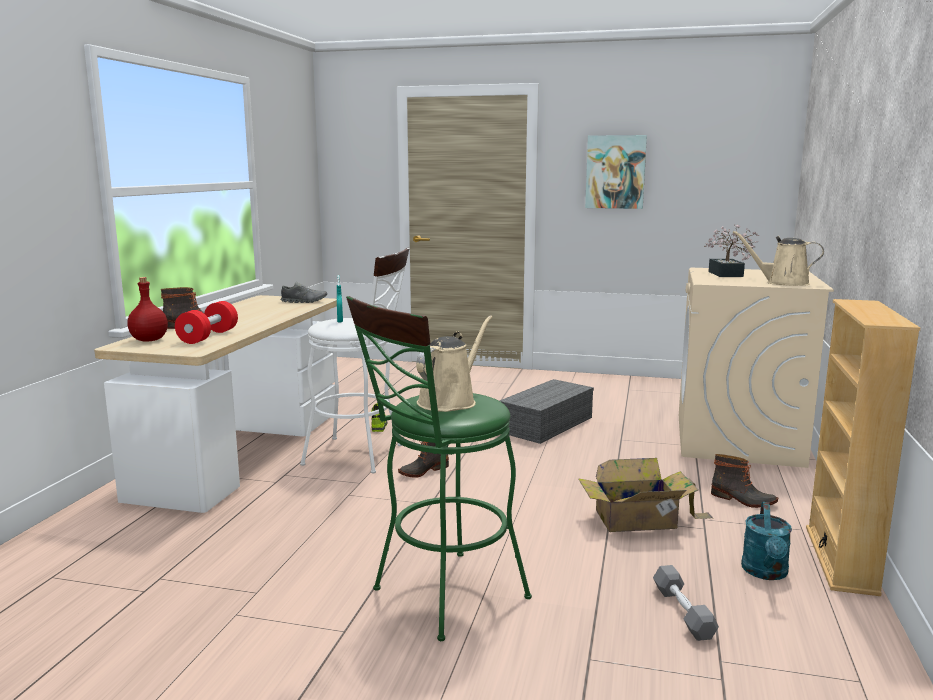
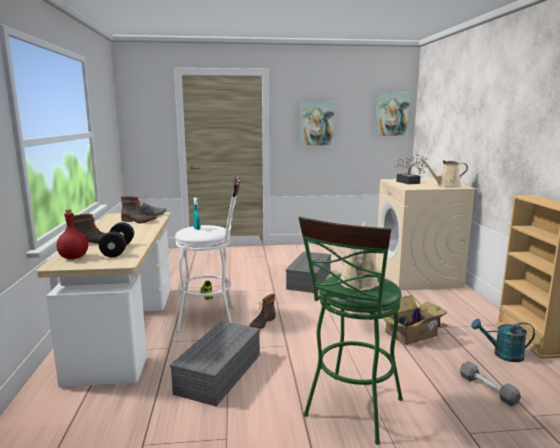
camera: 20 degrees left, 0 degrees up
(208, 336) = (118, 250): red dumbbell -> black dumbbell
(312, 520) = (219, 372): none -> grey storage box
(742, 500) = (452, 312): boot -> boot (138, 221)
(753, 155) = (391, 114): none -> picture
(765, 573) = (502, 355): turquoise watering can -> turquoise watering can turned 105 degrees clockwise

